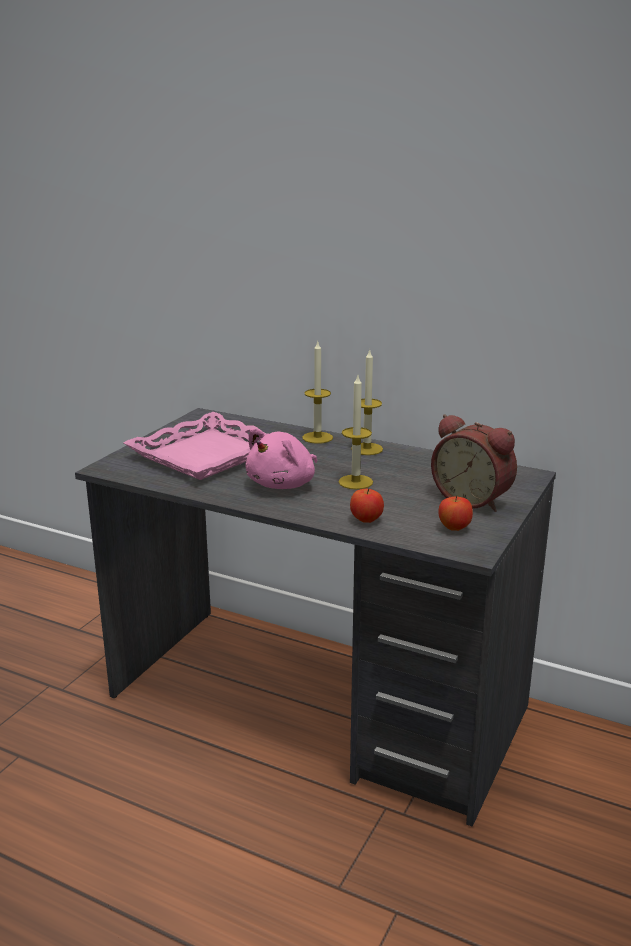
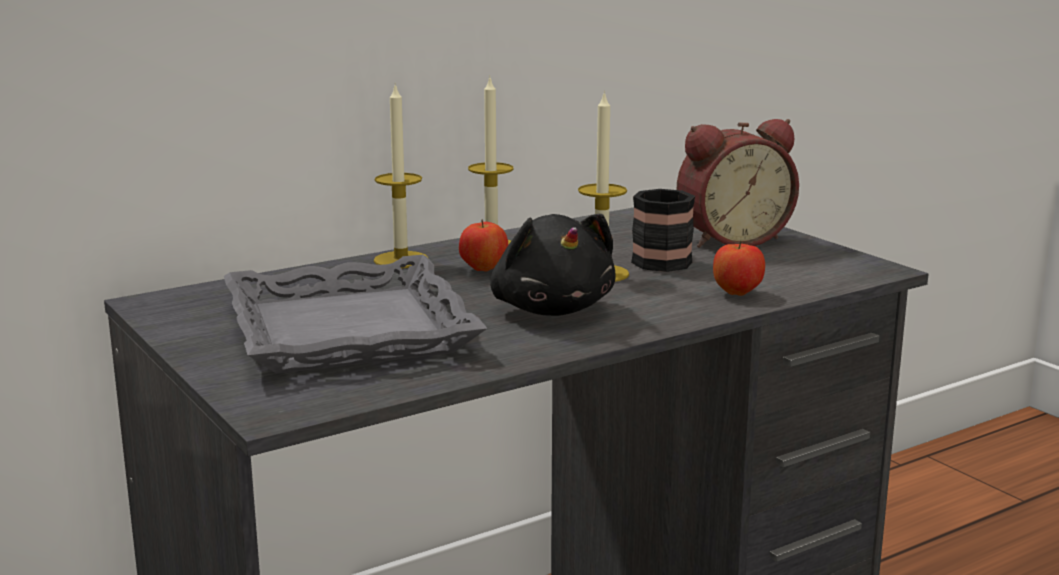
camera: 60 degrees left, 5 degrees down
(207, 455) = (351, 330): pink tray -> grey tray
(283, 484) = (551, 309): pink plush toy -> black plush toy
(405, 489) = (660, 258): none -> mug
(454, 528) = (806, 263): apple -> apple (483, 269)

